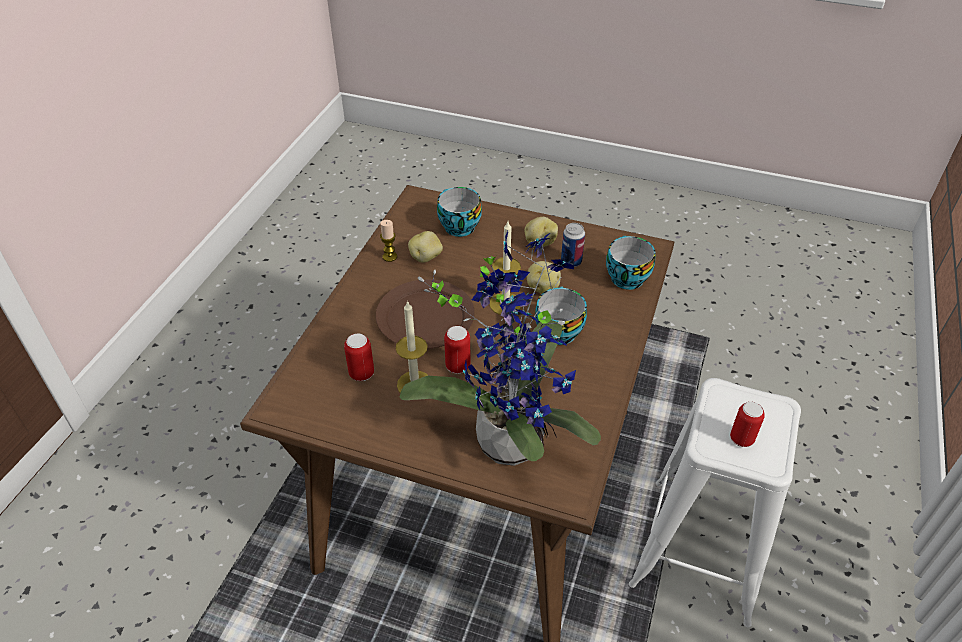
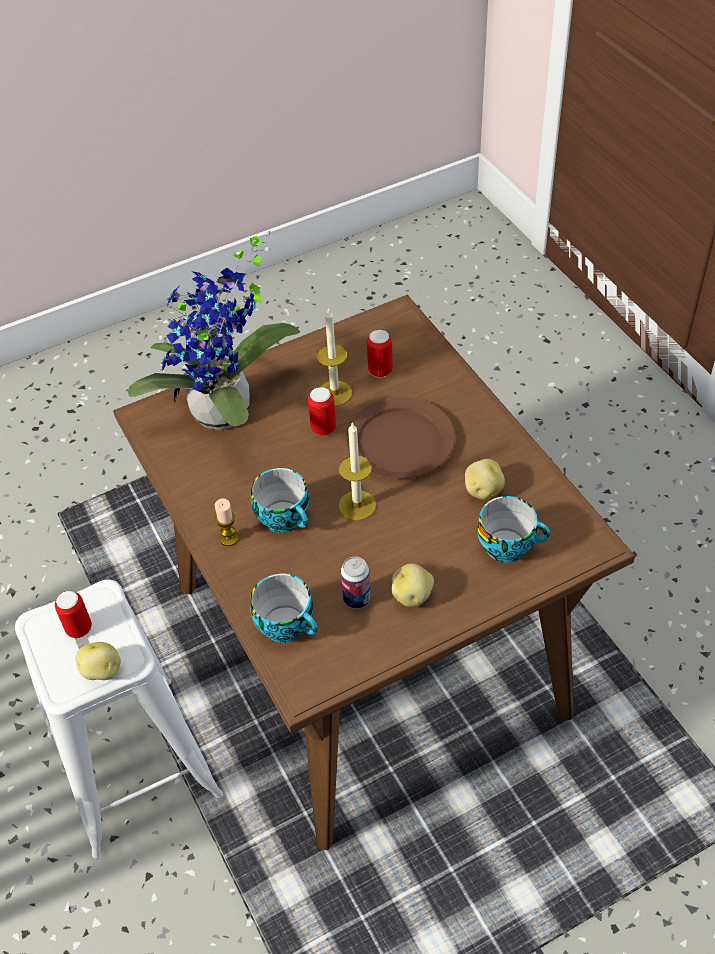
camera: 135 degrees right, 5 degrees up
(389, 257) = (511, 465): candle -> candle (229, 538)
(543, 287) = (347, 548): potato -> potato (102, 671)

